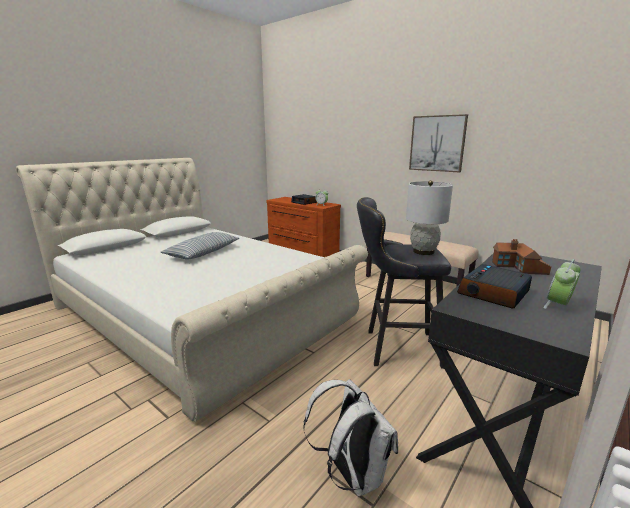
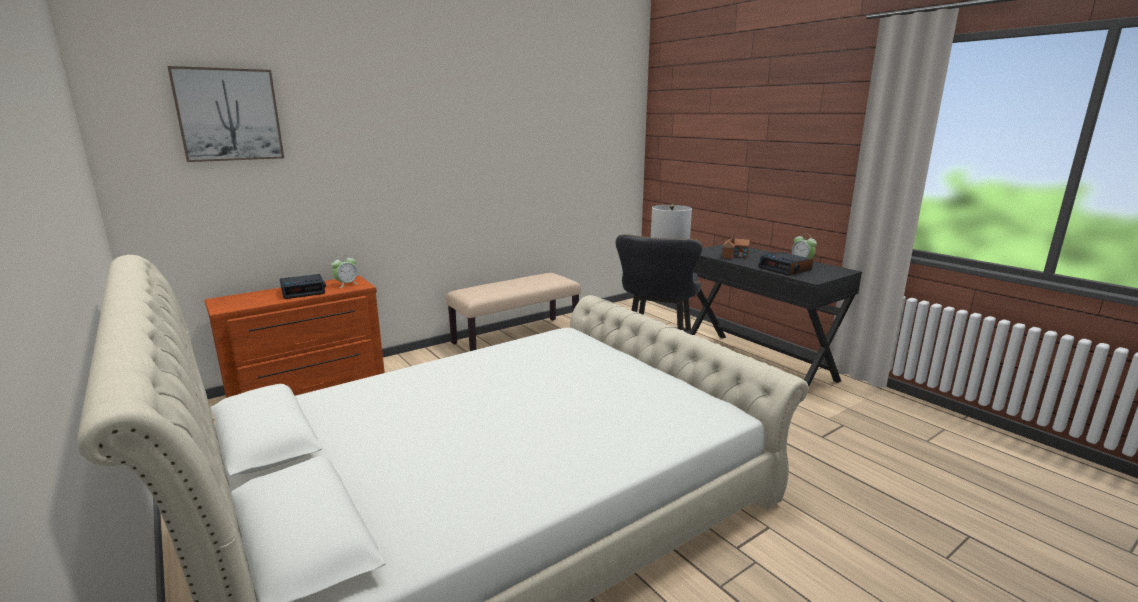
camera: 75 degrees left, 0 degrees up
(203, 253) = (475, 404): pillow -> none
(351, 474) = (819, 428): white backpack -> none
(437, 143) = (494, 163): picture -> picture (229, 115)

